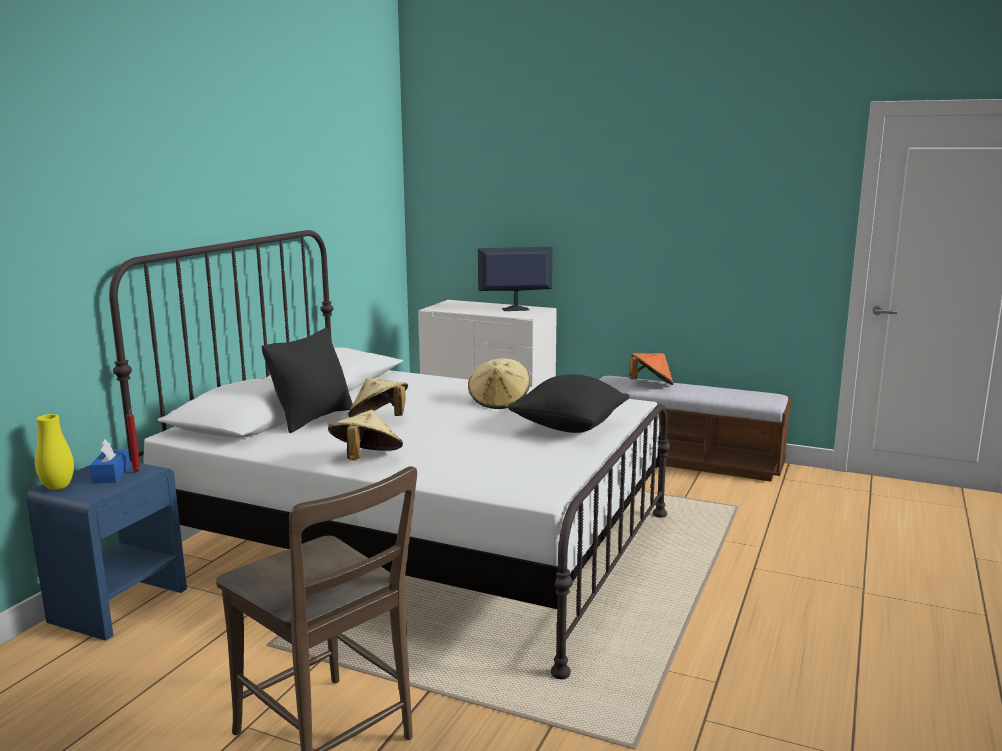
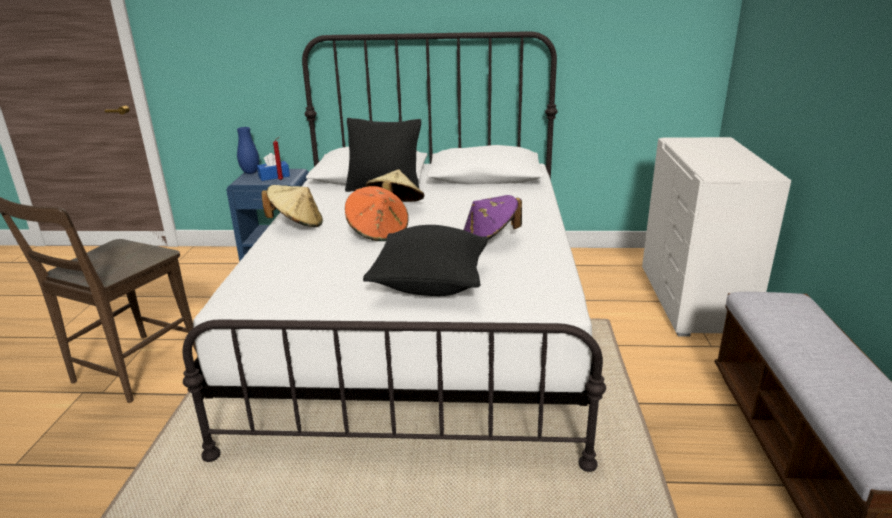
camera: 70 degrees right, 10 degrees up
(58, 487) = (250, 172): yellow vase -> blue vase
(499, 401) = (489, 239): beige hat -> purple hat
(515, 309) = (739, 165): monitor -> none
(651, 384) = (803, 330): orange hat -> orange hat (378, 232)

